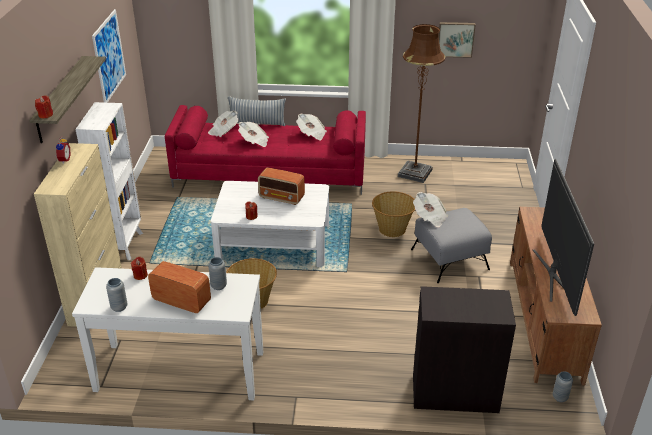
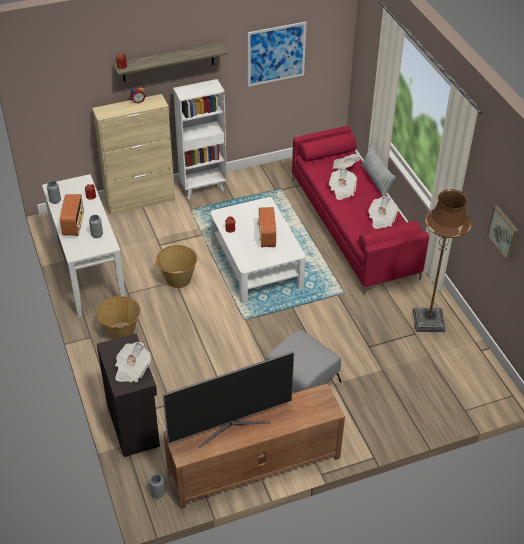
camera: 65 degrees right, 10 degrees up
(393, 229) = (323, 331): basket -> basket (121, 332)
(430, 217) = (301, 335): newspaper -> newspaper (132, 369)

